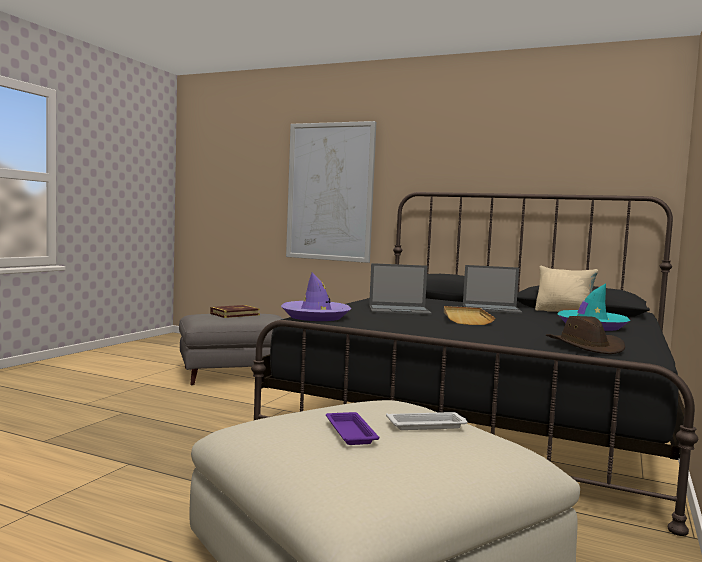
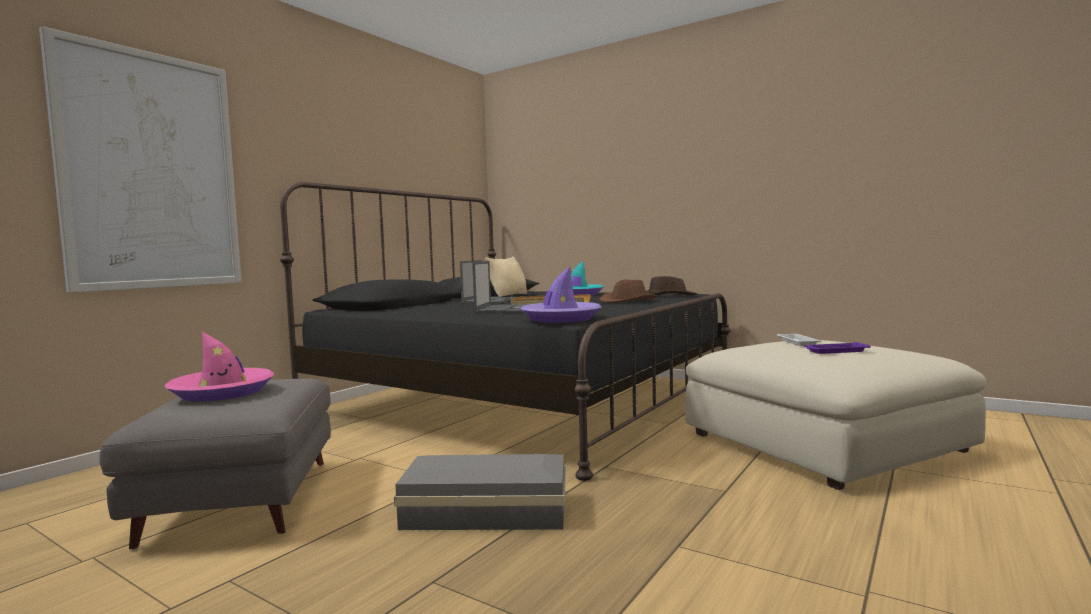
camera: 80 degrees left, 0 degrees up
(205, 417) = (483, 511): none -> grey storage box
(235, 314) = (222, 392): book -> pink hat
(493, 333) = (628, 301): none -> brown hat

